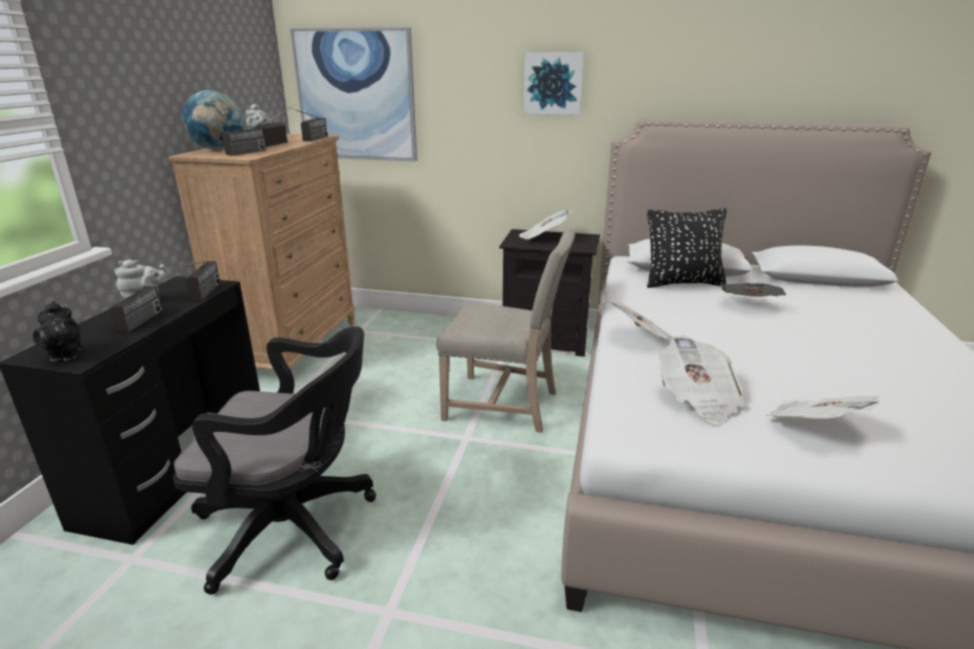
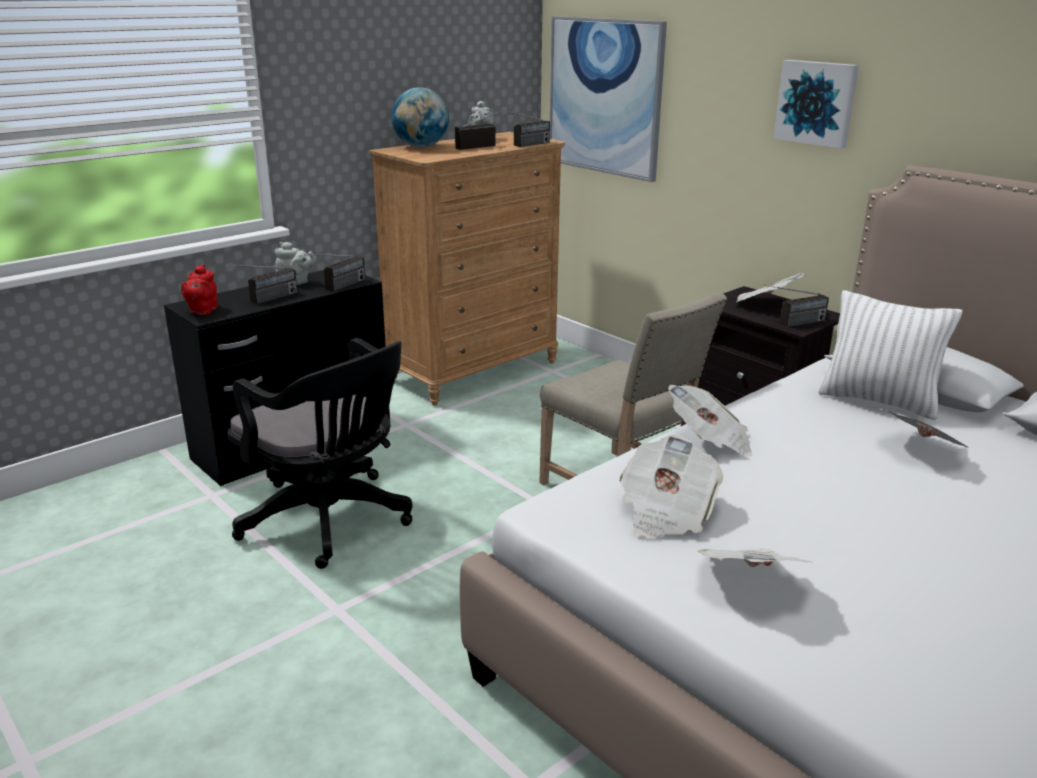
camera: 35 degrees right, 0 degrees up
(65, 356) = (202, 311): black teapot -> red teapot
(237, 154) = (425, 154): radio -> radio (793, 324)
(682, 283) = (878, 401): black pillow -> white pillow

